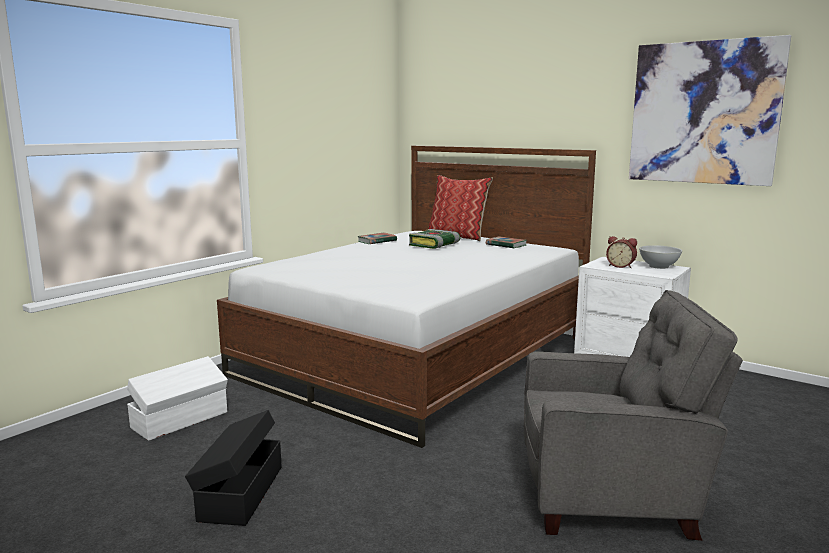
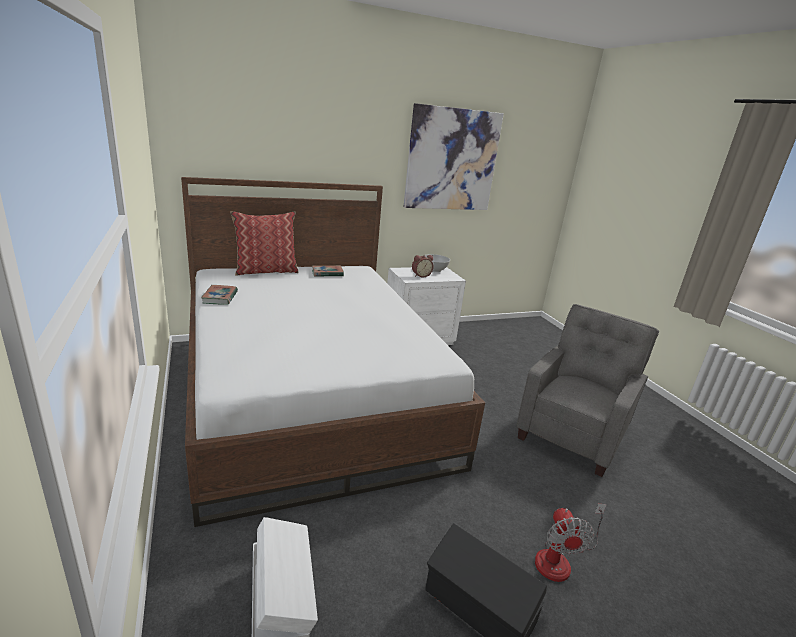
camera: 60 degrees left, 10 degrees up
(346, 526) = (560, 559): none -> fan
(434, 245) = (282, 288): book -> none

